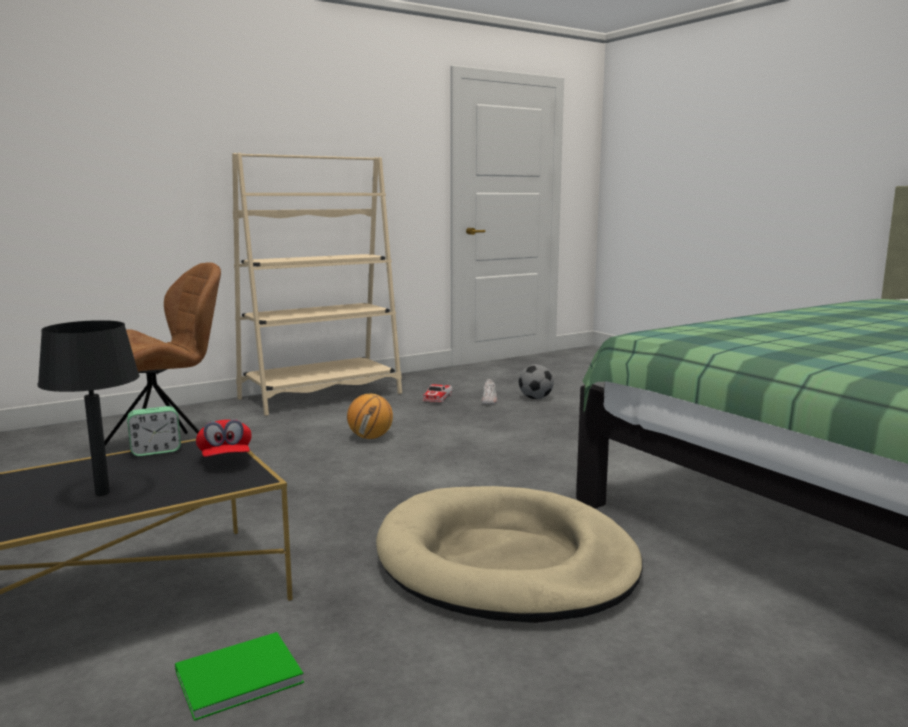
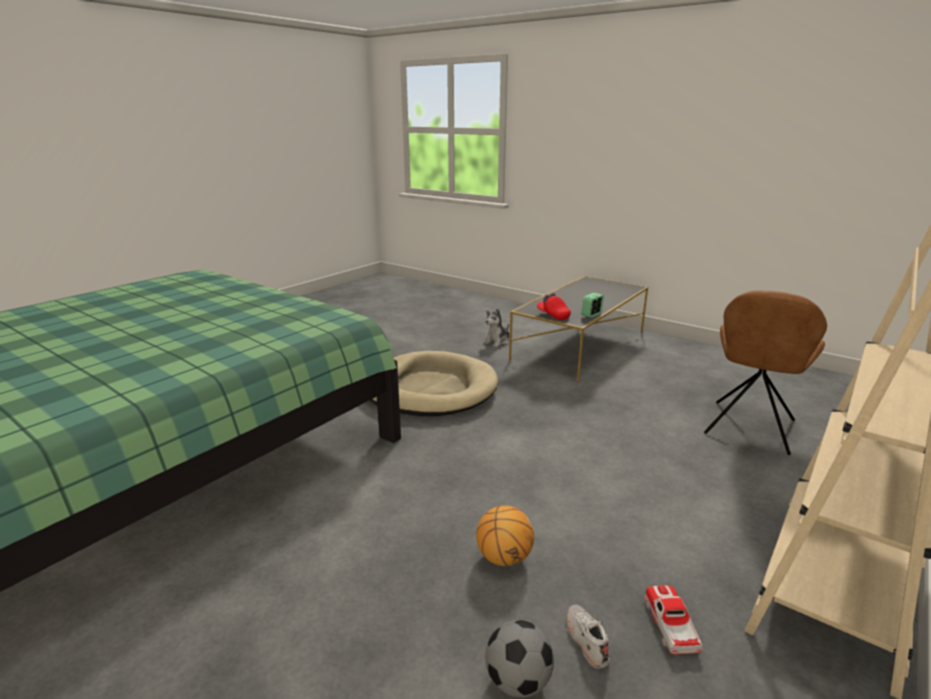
camera: 160 degrees right, 10 degrees up
(101, 493) = (568, 300): black table lamp -> none
(234, 676) = (497, 342): green book -> plush toy
(370, 437) = (626, 485): basketball -> basketball (503, 558)

